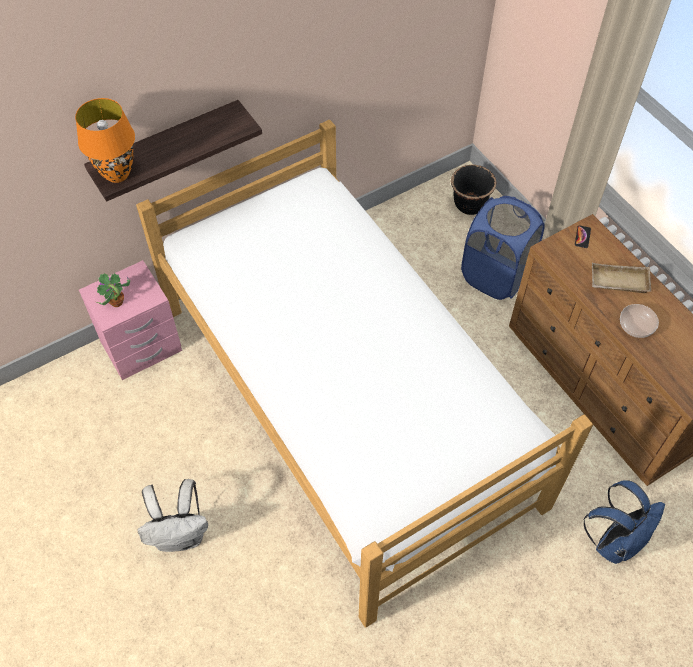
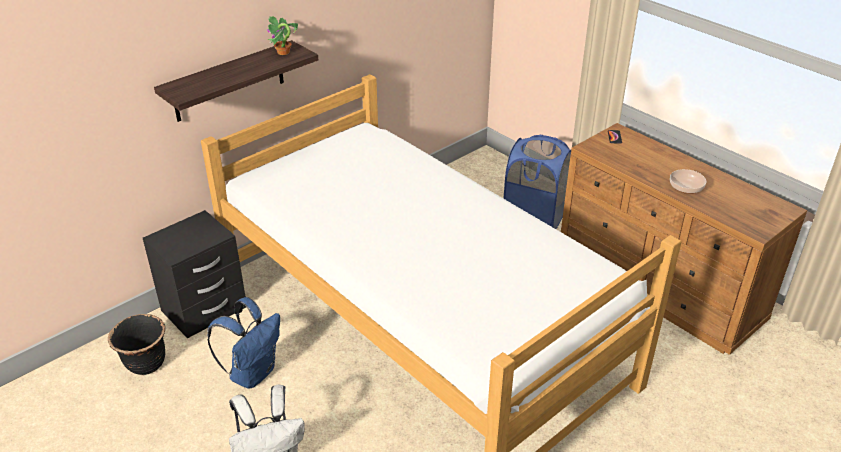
camera: 10 degrees left, 20 degrees down
(116, 302) = (183, 243): potted plant -> potted plant (283, 52)
(117, 175) = (188, 90): orange table lamp -> none
(141, 347) = (204, 309): pink nightstand -> black nightstand
(469, 206) = (495, 174): black planter -> black planter (146, 364)
(614, 541) = (716, 405): blue backpack -> blue backpack (253, 373)
(618, 283) = (658, 162): beige tray -> none

